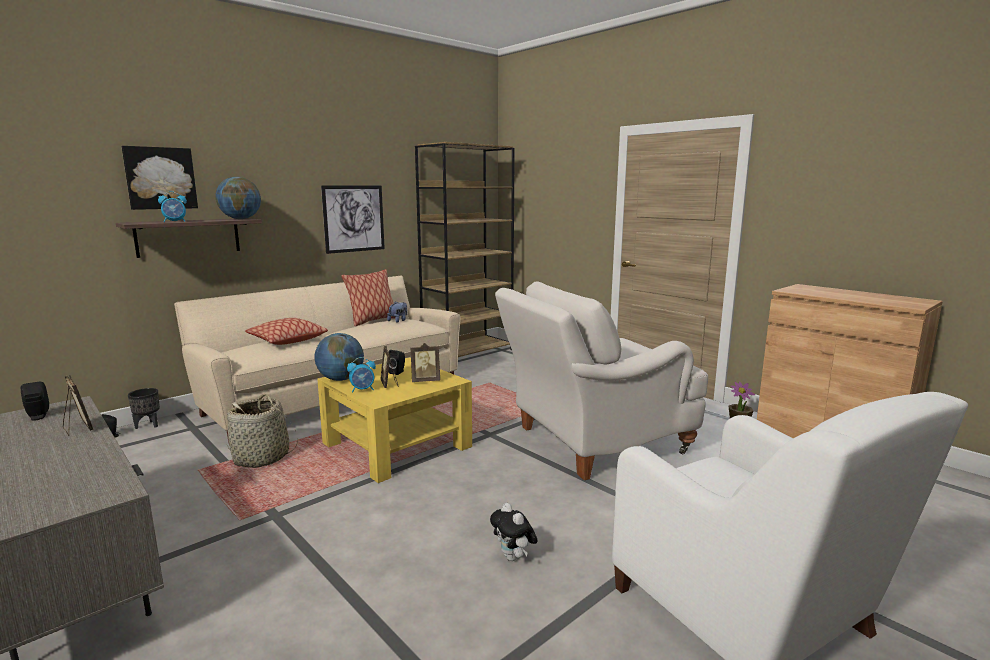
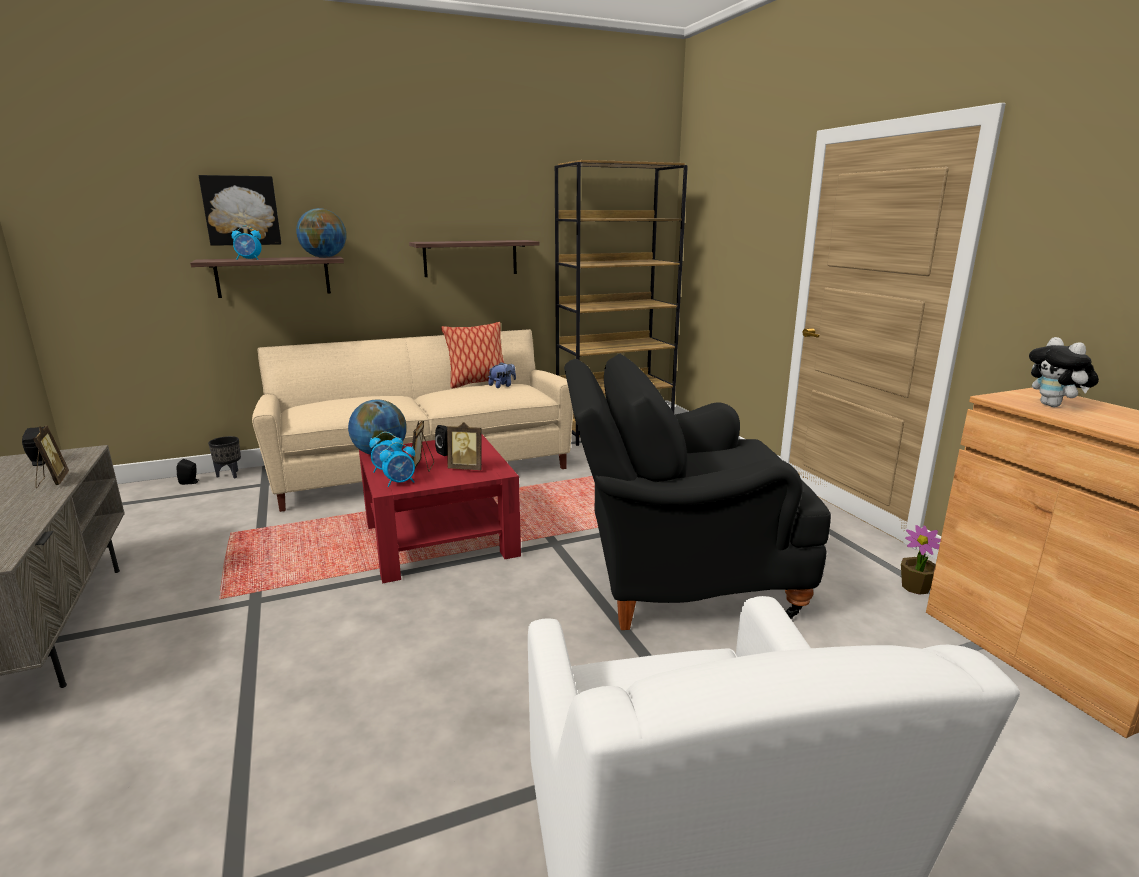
camera: 20 degrees right, 5 degrees up
(262, 458) = (297, 530): basket -> none
(287, 340) = (360, 399): pillow -> none
(354, 218) = (470, 258): picture -> shelf
(384, 396) = (400, 482): none -> alarm clock
(396, 445) = (440, 539): yellow coffee table -> red coffee table
(513, 557) = (450, 718): plush toy -> plush toy (1054, 406)
(593, 441) = (676, 576): white armchair -> black armchair

